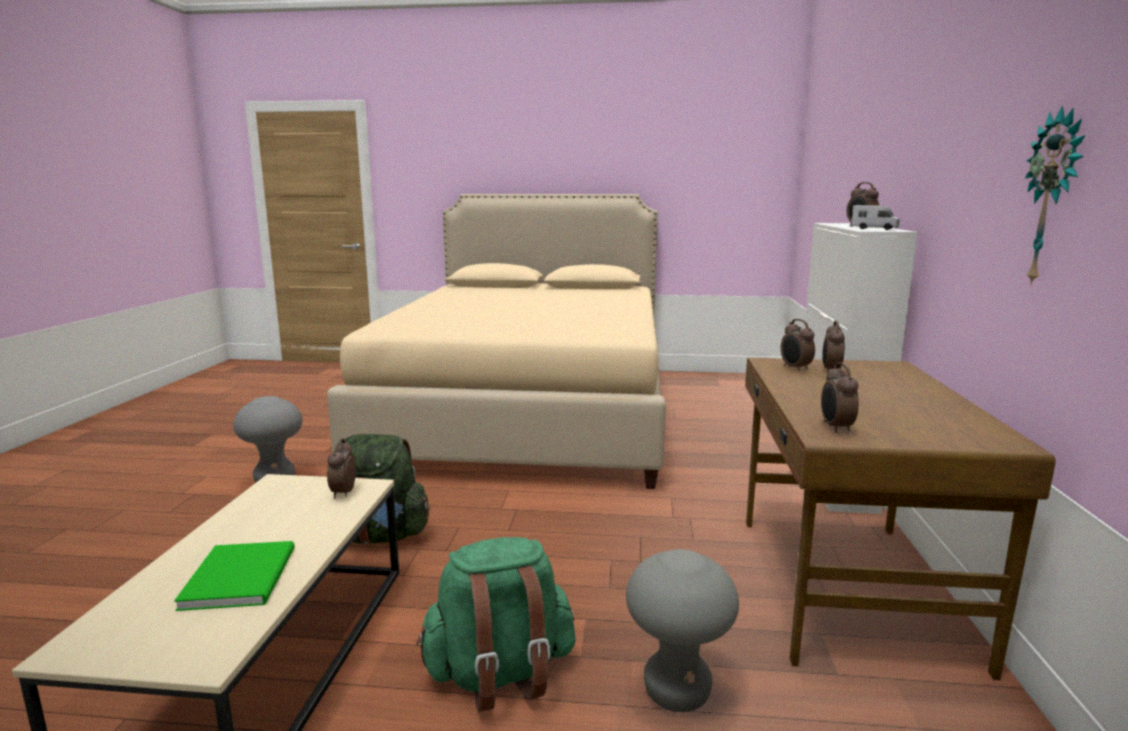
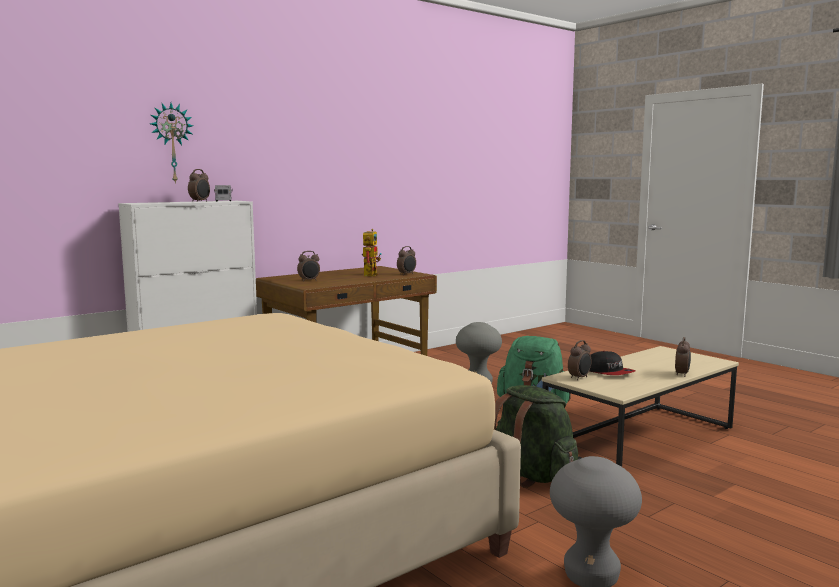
camera: 135 degrees left, 5 degrees down
(243, 576) = (648, 362): green book -> none
(306, 520) = (609, 372): none -> cap
(795, 368) = (317, 283): alarm clock -> alarm clock (682, 374)
(872, 409) = (370, 274): none -> toy robot
(1054, 198) = (343, 178): wall clock -> wall clock (171, 143)

